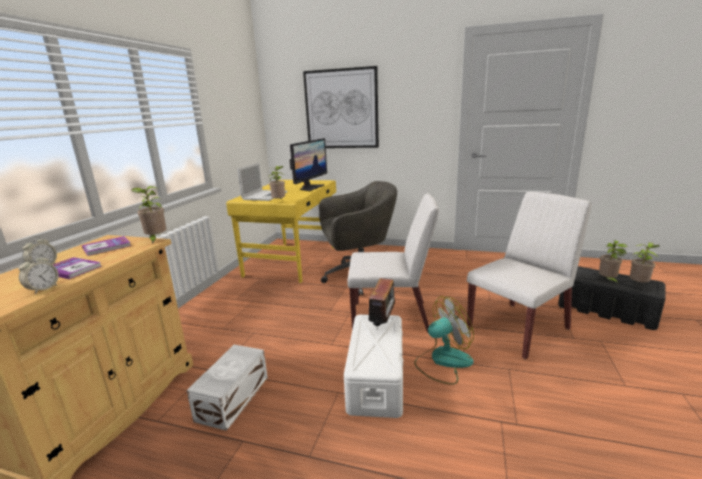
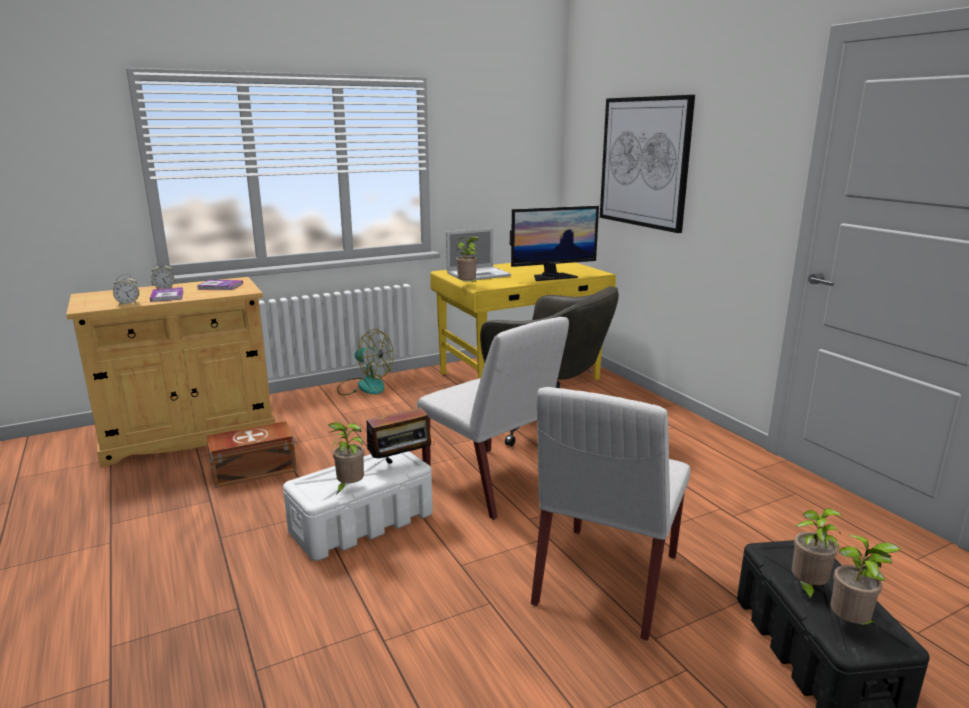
camera: 45 degrees right, 0 degrees up
(156, 240) = (253, 290): potted plant -> potted plant (349, 487)
(231, 399) = (252, 470): white storage box -> brown storage box
(443, 361) = (444, 550): fan -> fan (364, 386)
(518, 328) = (606, 581): white chair -> white chair turned 105 degrees clockwise

